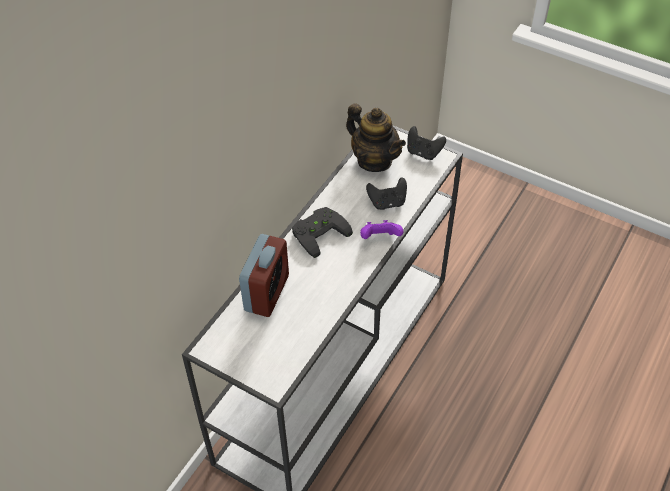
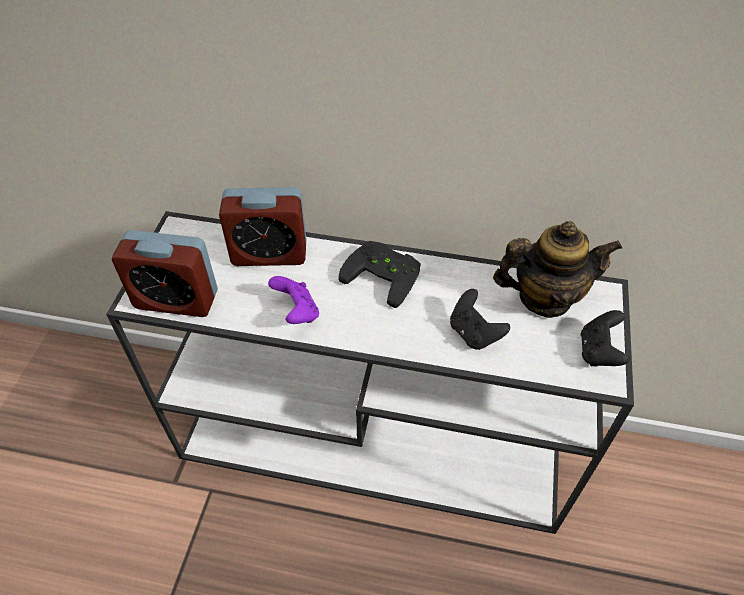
camera: 70 degrees right, 0 degrees up
(287, 359) = (176, 300): none -> alarm clock
(374, 160) = (544, 298): teapot -> teapot turned 120 degrees counterclockwise
(380, 239) = (403, 342): purple game controller -> purple game controller (297, 312)

